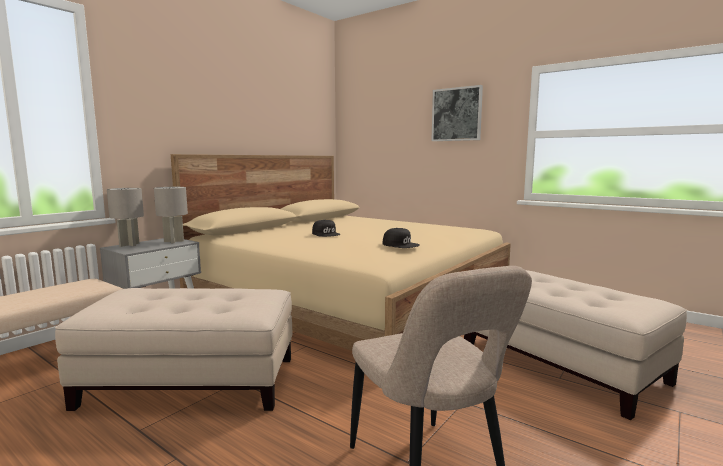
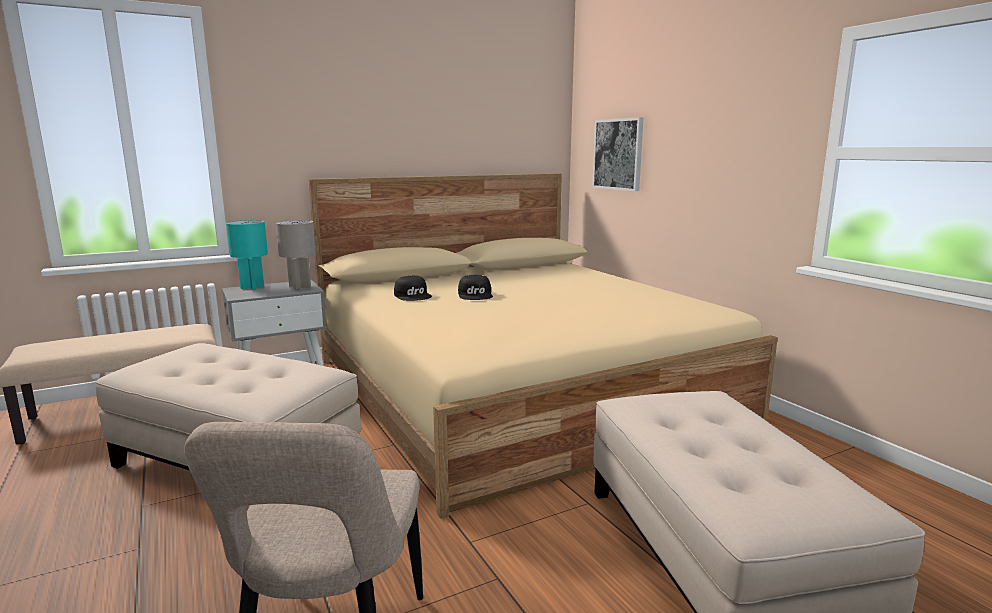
camera: 25 degrees right, 5 degrees up
(129, 245) = (252, 287): grey table lamp -> turquoise table lamp
(400, 244) = (529, 327): black cap -> black cap (413, 295)
(456, 114) = (722, 114): picture -> picture (618, 154)

